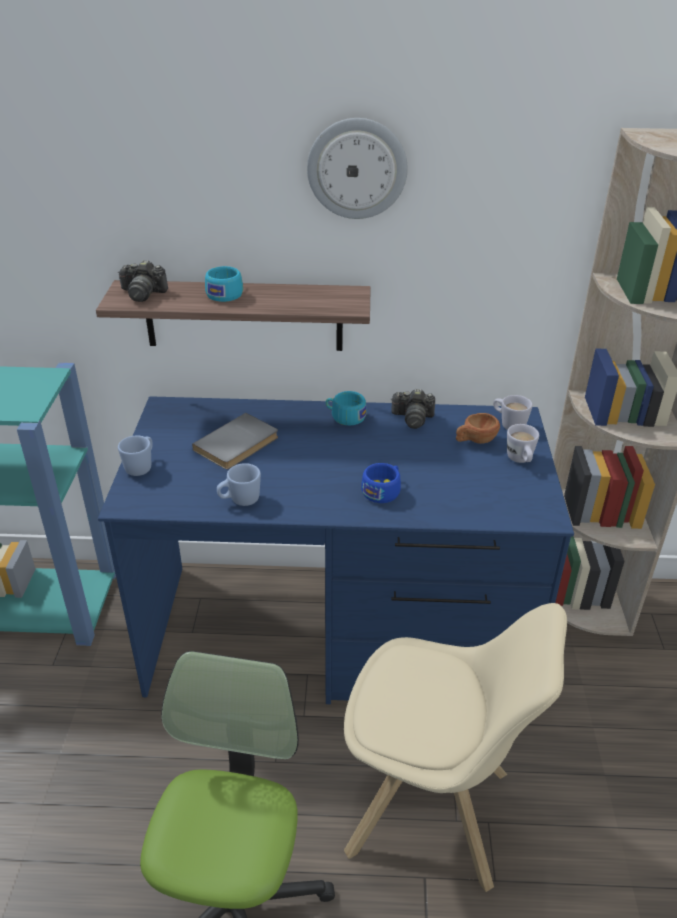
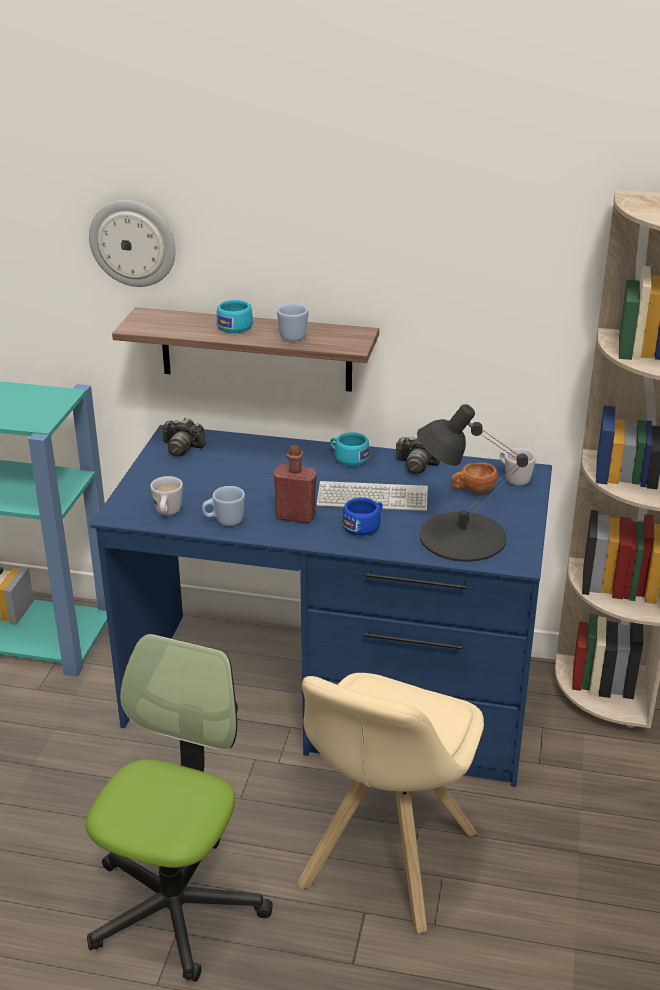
camera: 10 degrees right, 5 degrees down
(141, 466) = (139, 485): blue mug -> blue mug (295, 336)
(143, 294) = (159, 321): camera -> camera (182, 448)
(238, 445) = (236, 474): grey book -> none
(311, 487) = (295, 516): none -> red bottle
(357, 169) = (365, 215): wall clock -> wall clock (133, 243)
(381, 459) = (372, 498): none -> keyboard
(430, 811) = (386, 859): beige chair -> beige chair turned 90 degrees clockwise
(481, 493) = (461, 536): none -> black table lamp
(520, 460) = (512, 511): white mug -> white mug (167, 513)

